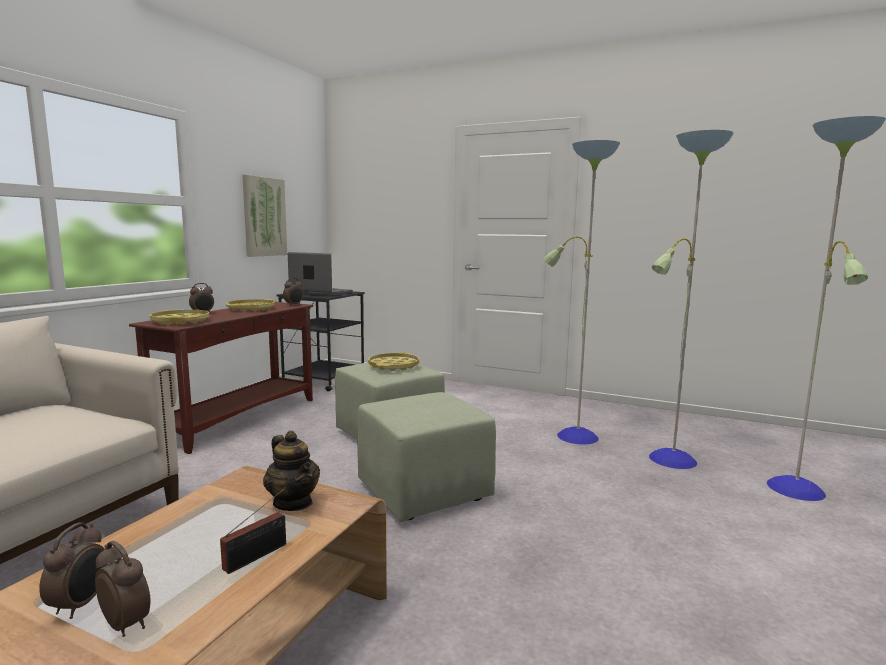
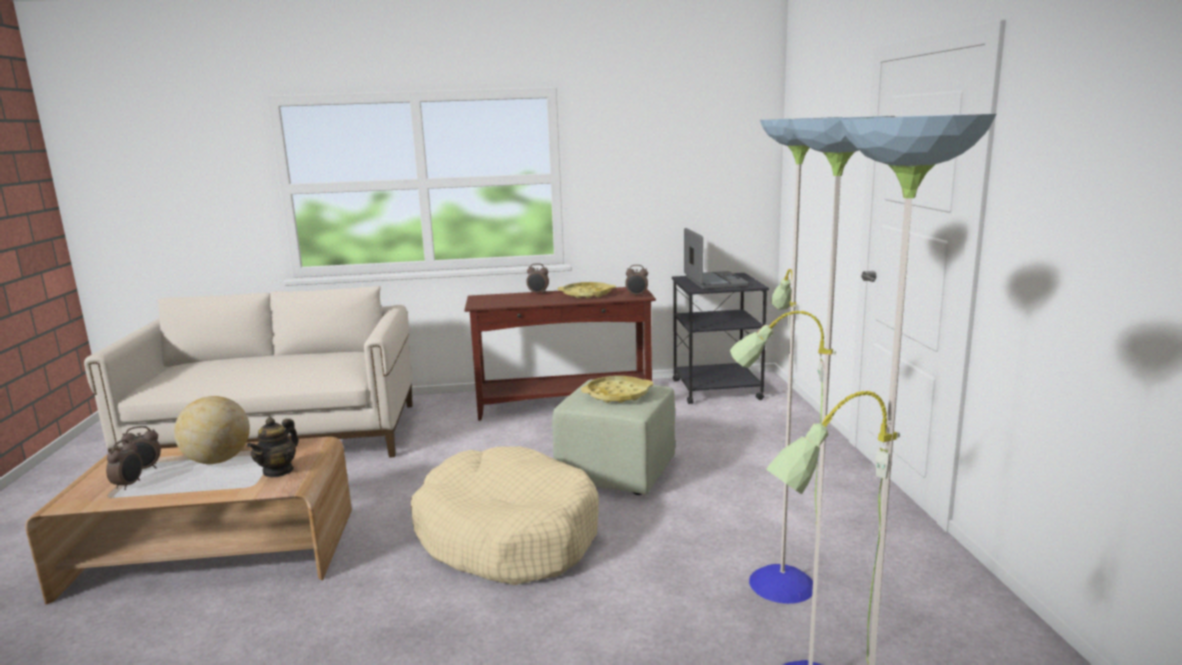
camera: 60 degrees right, 5 degrees up
(178, 538) = (218, 460): none -> globe
(180, 321) = (495, 300): yellow tray -> none
(259, 555) = (203, 487): radio -> none
(264, 217) = (662, 185): picture -> none
(425, 491) = (507, 535): green ottoman -> beige dog bed

